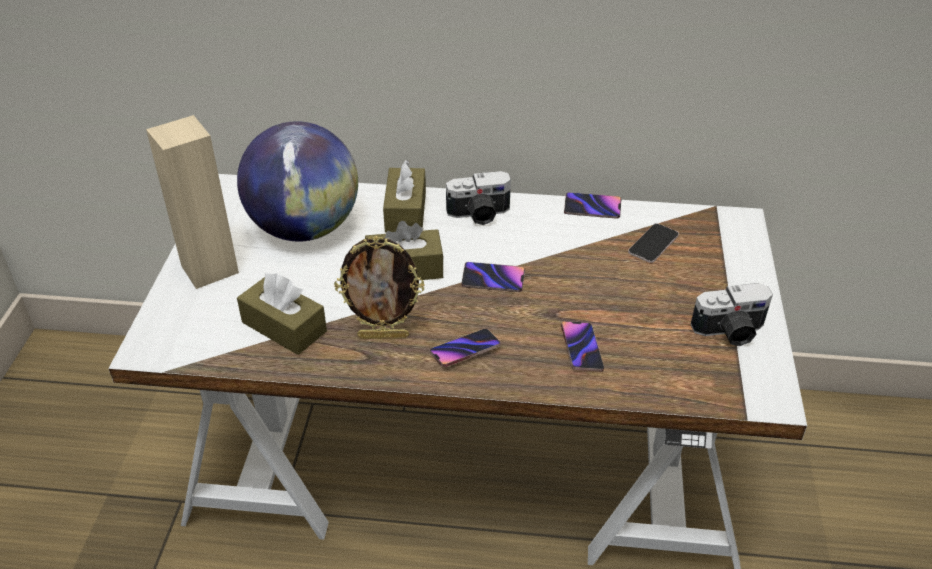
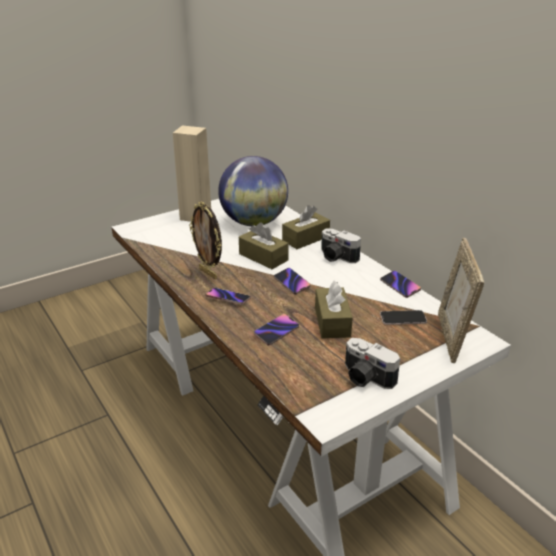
camera: 50 degrees right, 10 degrees down
(284, 327) = (182, 248): brown tissue box -> brown tissue box (332, 322)
(718, 235) = (451, 337): none -> picture frame

